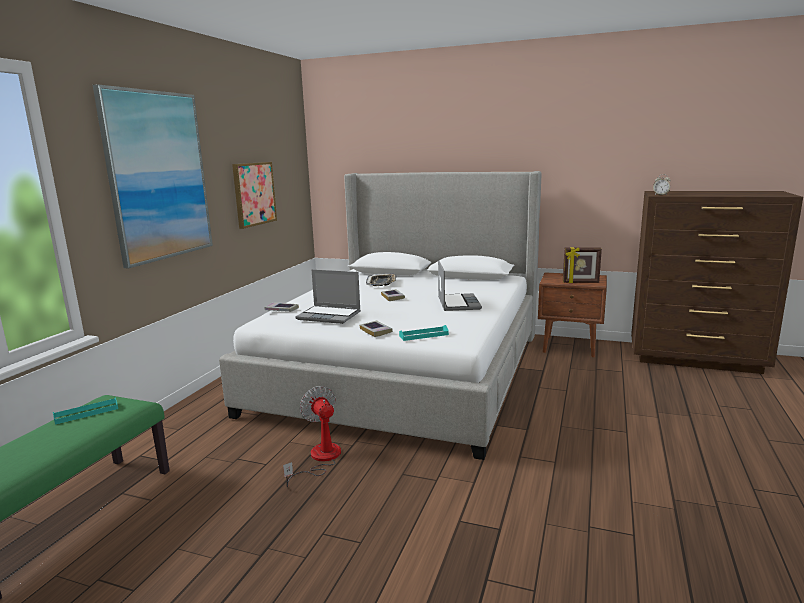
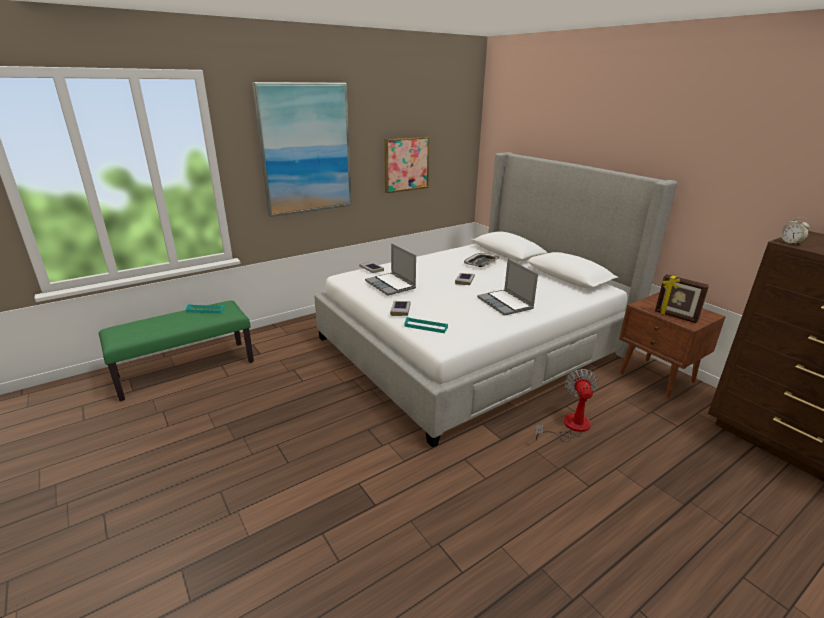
camera: 35 degrees right, 10 degrees up
(320, 459) = (334, 392): fan -> fan (569, 427)
(457, 303) = (506, 303): laptop -> laptop turned 120 degrees clockwise

